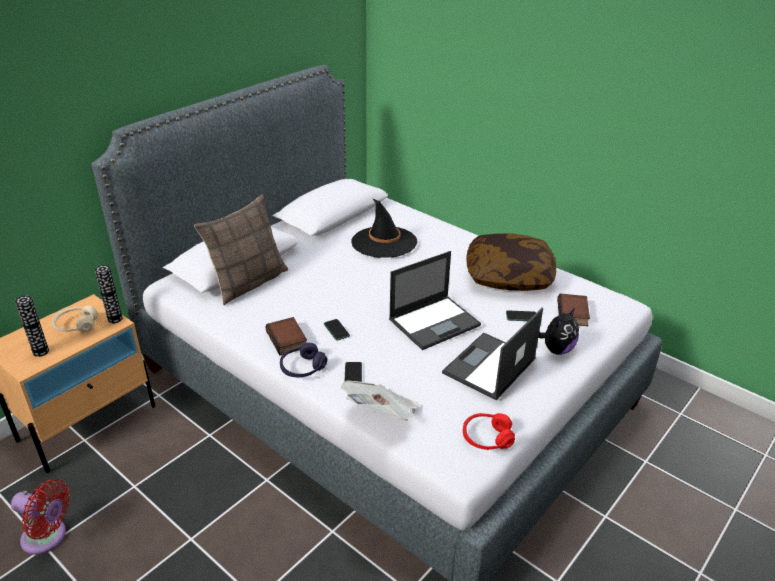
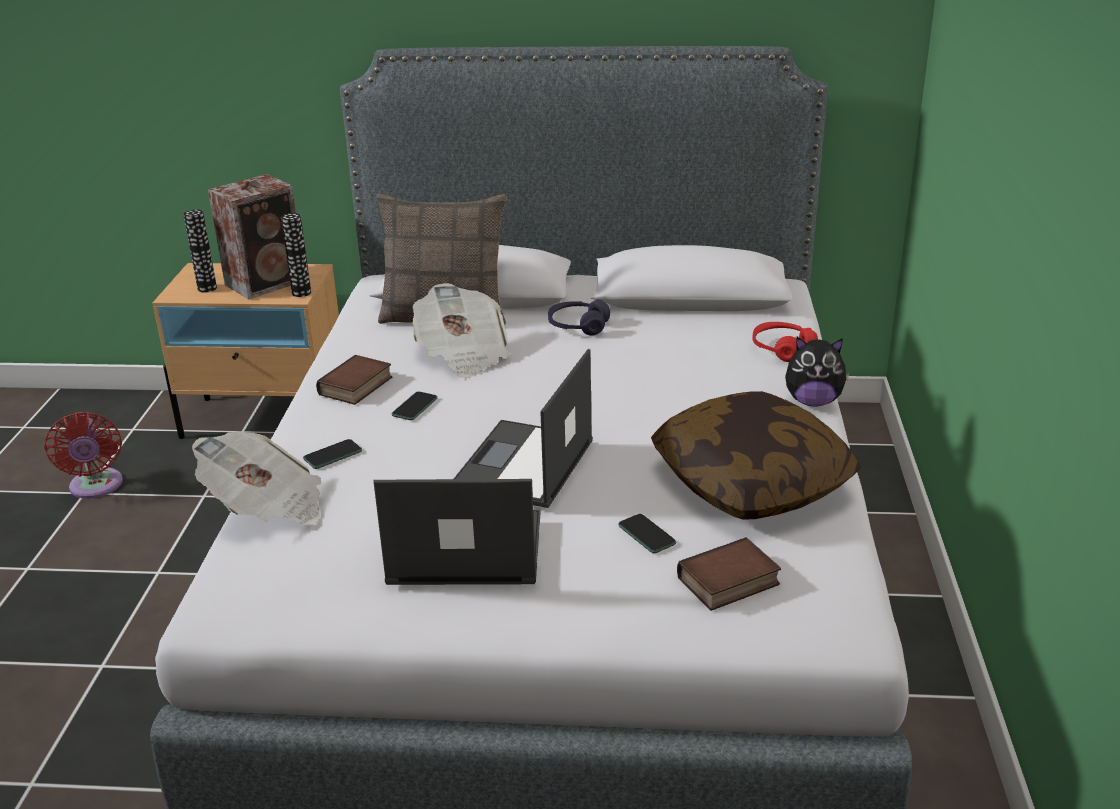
camera: 55 degrees right, 5 degrees down
(76, 325) = (268, 282): beige headphones -> speaker
(300, 295) = (462, 354): none -> newspaper
(302, 368) = (309, 419): purple headphones -> purple headphones (578, 326)
(384, 242) = (677, 354): black hat -> none
(435, 322) = (523, 465): laptop -> laptop turned 90 degrees clockwise
(487, 438) = (297, 611): red headphones -> red headphones (782, 349)
(556, 349) = (597, 601): plush toy -> plush toy (813, 401)

